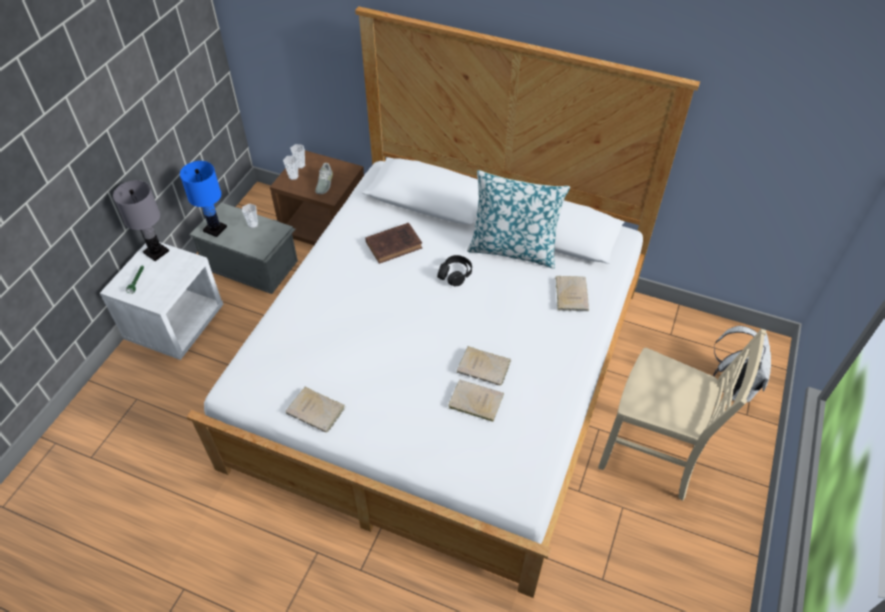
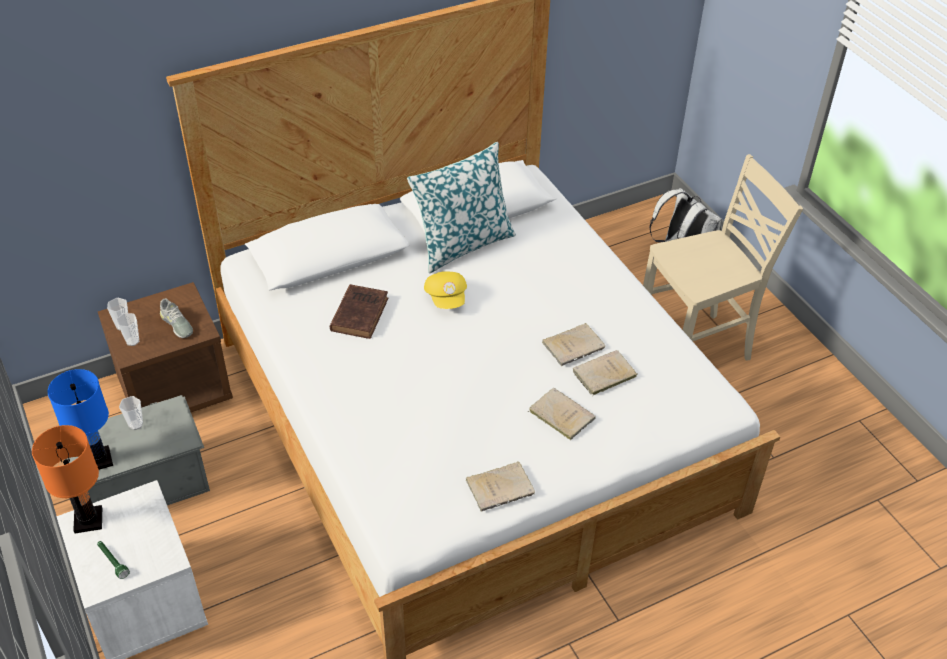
camera: 50 degrees left, 5 degrees down
(156, 252) = (88, 521): grey table lamp -> orange table lamp
(455, 274) = (447, 298): black headphones -> yellow cap
(571, 293) = (555, 244): beige book -> beige book (560, 414)

